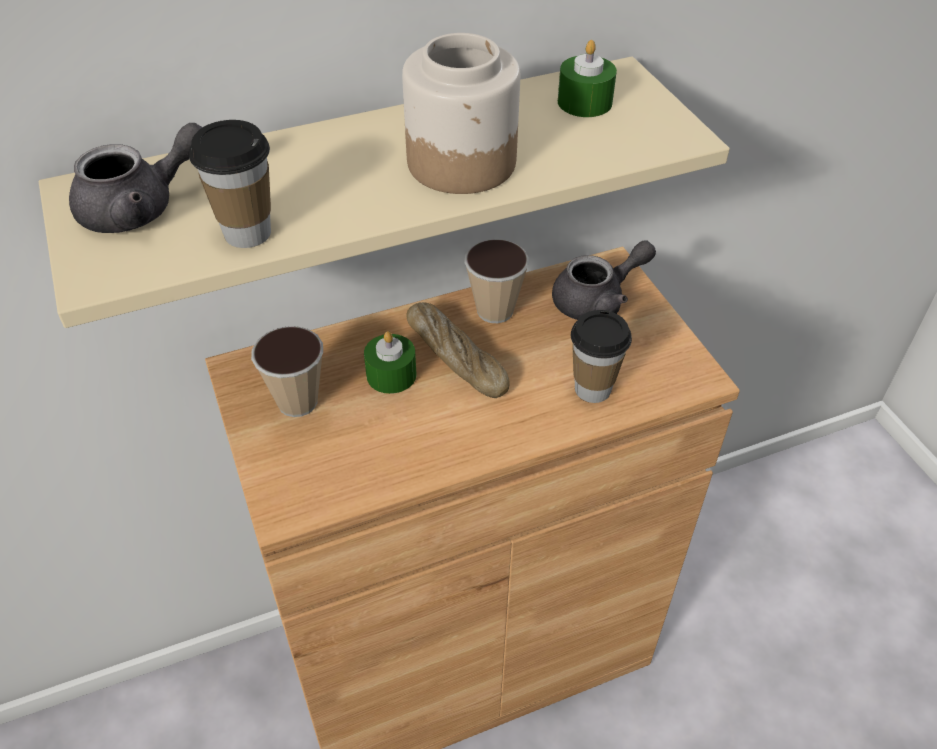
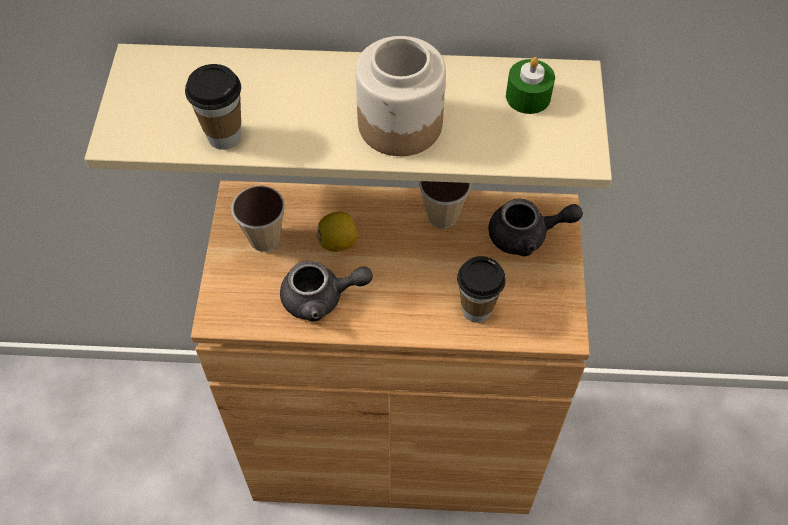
camera: 25 degrees right, 10 degrees up
(141, 208) = (169, 91): grey teapot -> grey teapot (321, 298)
(391, 375) = (338, 242): green candle -> lemon
(456, 357) = (392, 245): bread -> none

